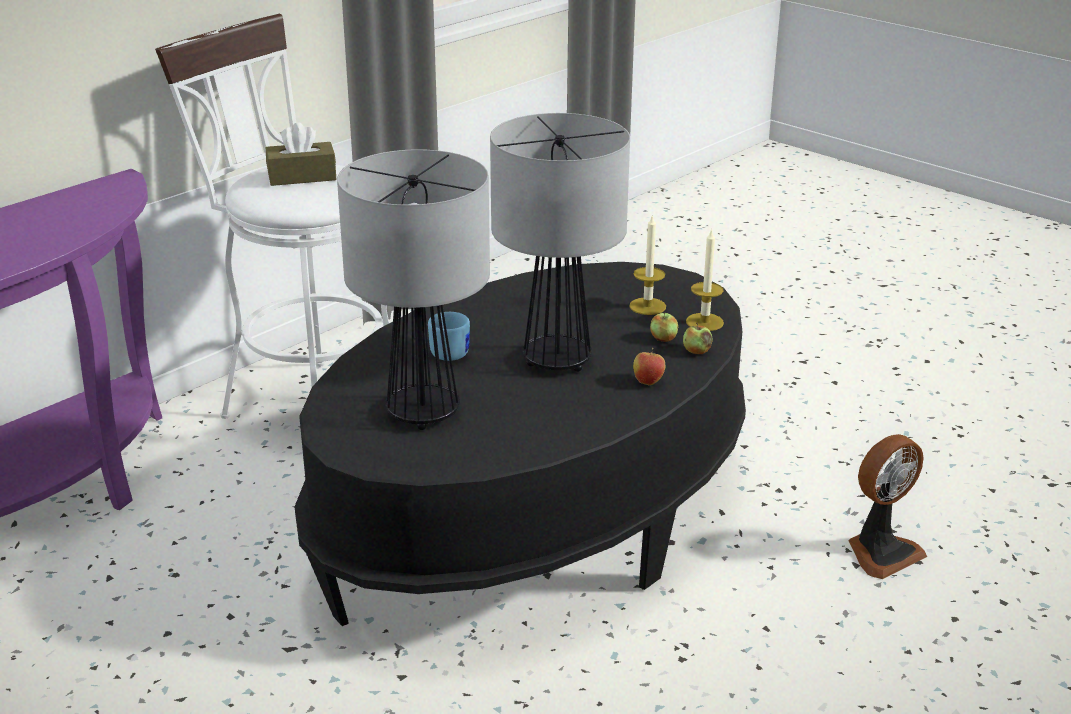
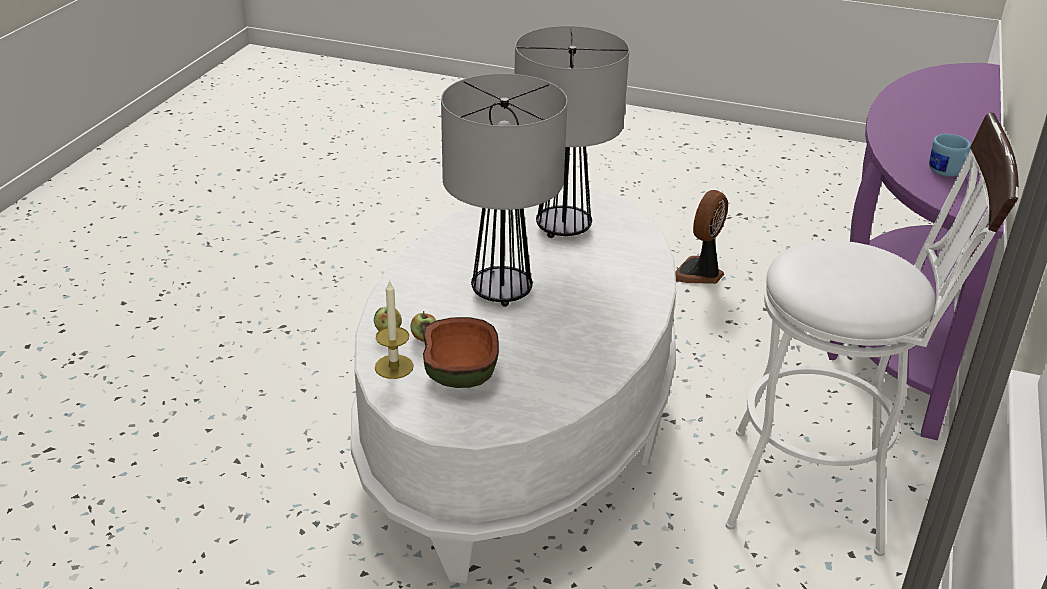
camera: 155 degrees right, 5 degrees up
(302, 177) = (858, 277): brown tissue box -> none
(450, 351) = (594, 281): blue mug -> blue mug (949, 174)
(534, 519) = (519, 429): black coffee table -> white coffee table
(647, 306) = (459, 374): candle -> bowl
(648, 382) = (415, 289): apple -> none
(881, 552) = (214, 479): fan -> fan (700, 273)

